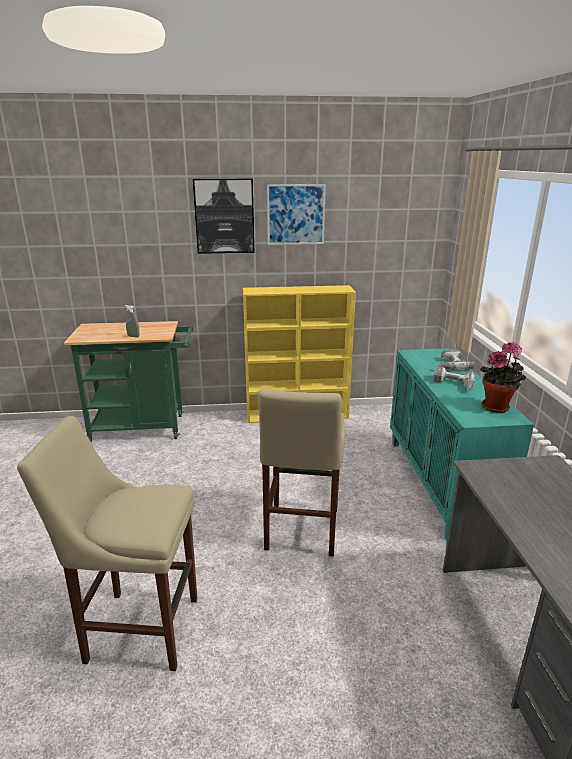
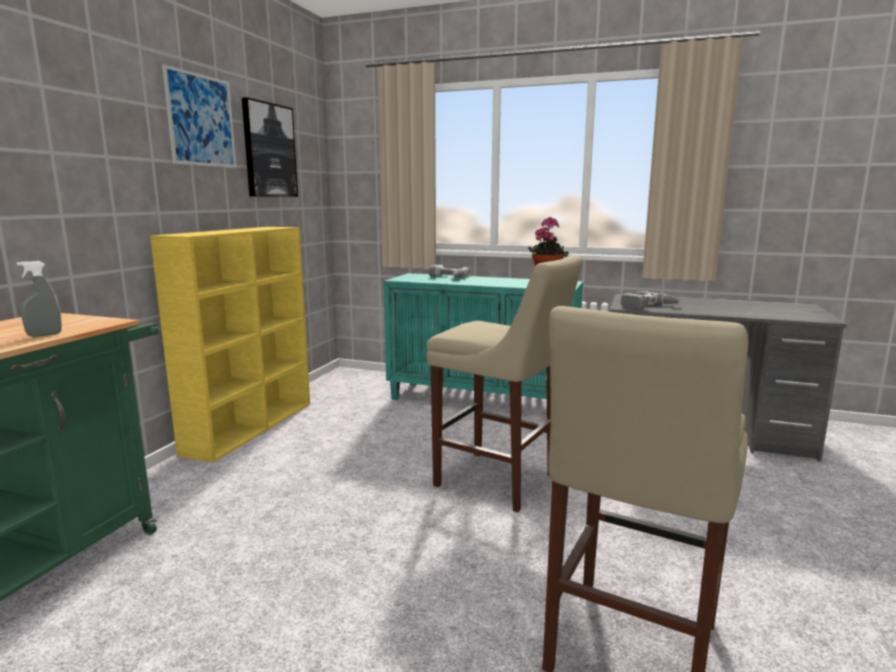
camera: 65 degrees left, 10 degrees down
(224, 216) = (107, 106): picture -> picture (269, 150)
(453, 384) = (488, 281): power drill -> power drill (649, 306)

